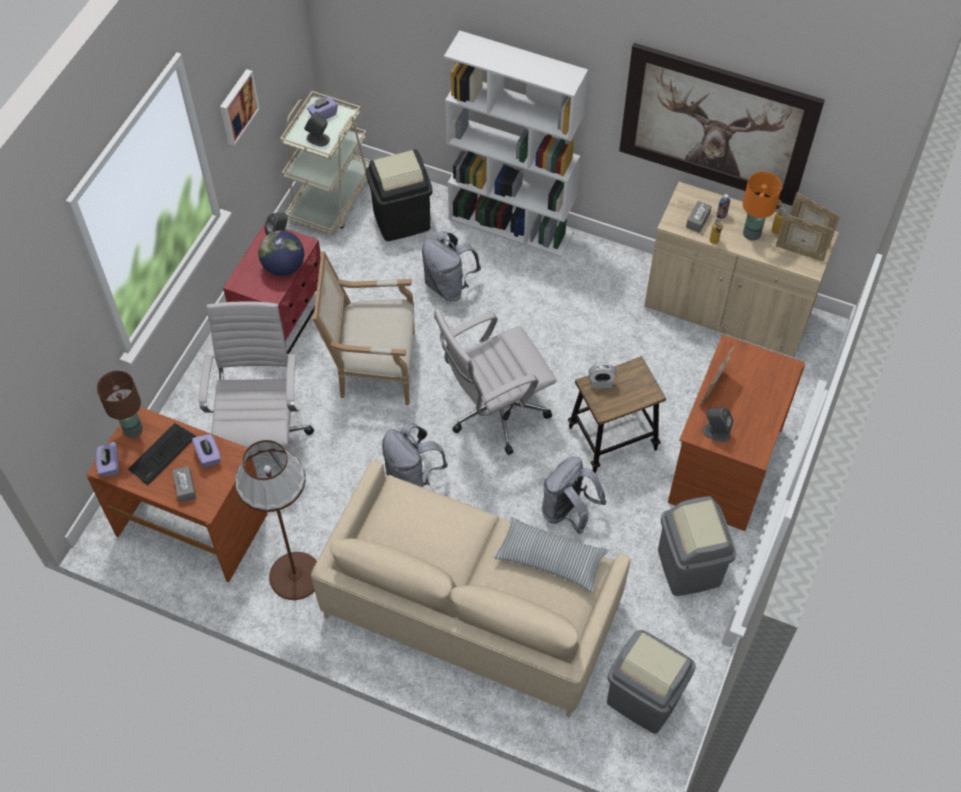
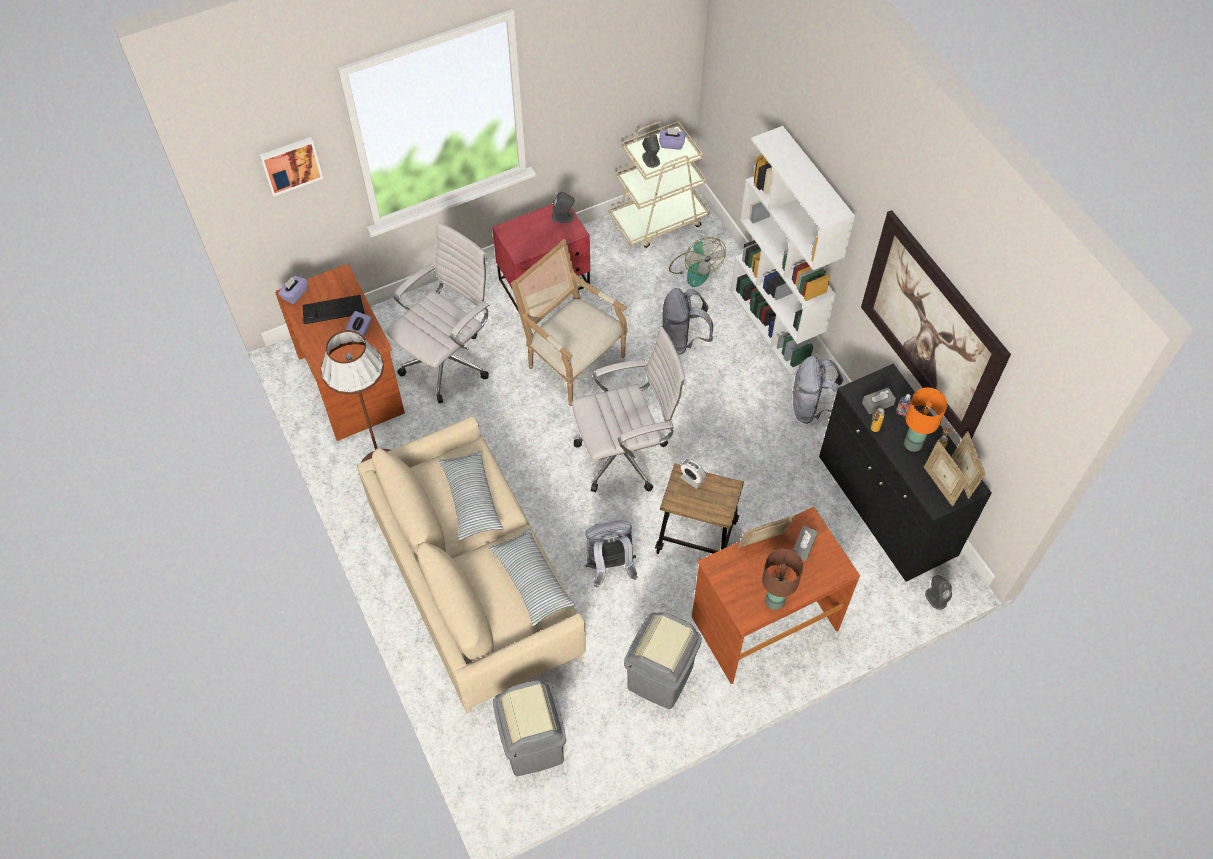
camera: 40 degrees right, 0 degrees up
(132, 430) = (330, 281): brown table lamp -> brown table lamp (774, 601)
(185, 487) = (325, 343): grey tissue box -> grey tissue box (803, 546)
(237, 106) = (577, 90): picture -> picture (290, 164)
(284, 267) = (546, 239): globe -> none
(401, 220) = (695, 269): black trash can -> fan
(412, 477) = (524, 459): grey backpack -> grey backpack (812, 409)
(435, 531) = (471, 499): none -> pillow
(494, 413) = (626, 456): white office chair -> white office chair turned 150 degrees clockwise
(716, 432) = (731, 576): grey speaker -> grey speaker (935, 598)
(727, 310) = (886, 506): beige cabinet -> black cabinet

